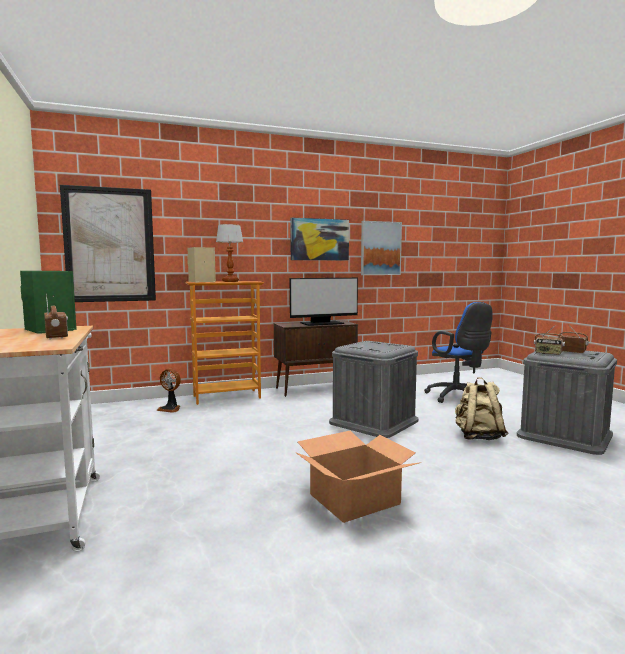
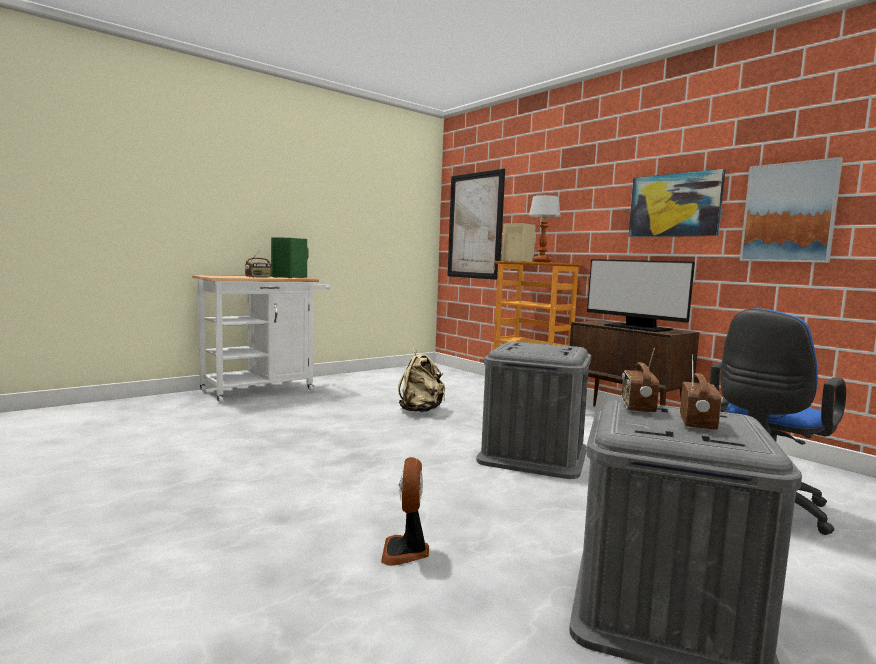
camera: 70 degrees right, 0 degrees up
(170, 409) = (468, 384): fan -> fan (406, 552)
(353, 499) = (302, 457): cardboard box -> none
(478, 437) = (547, 519): beige backpack -> beige backpack (420, 411)

